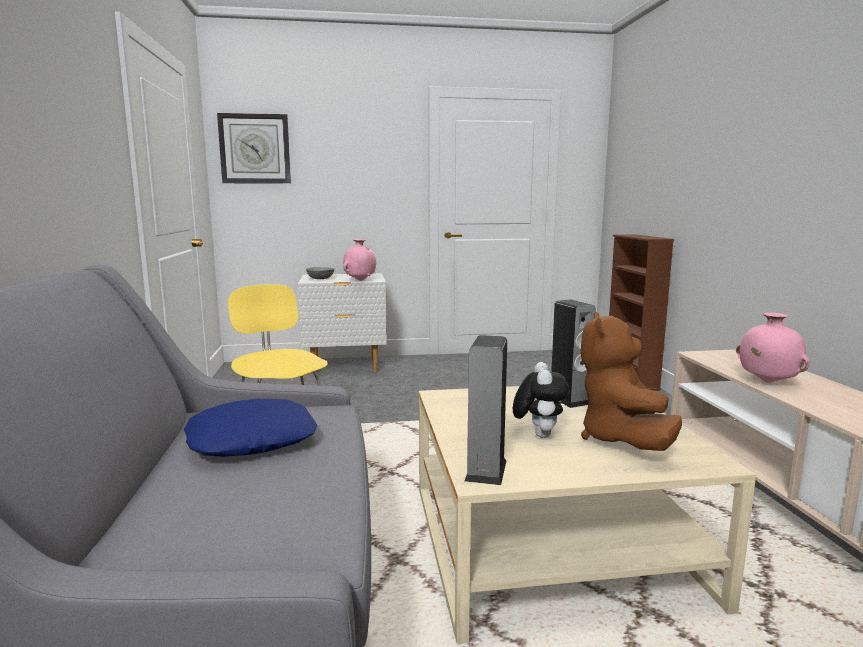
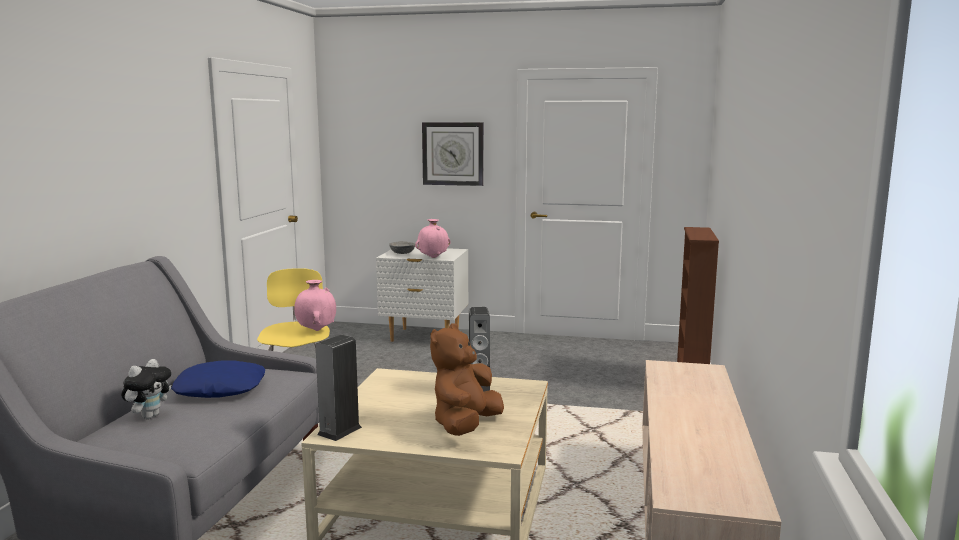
camera: 20 degrees right, 0 degrees up
(255, 149) = (358, 131): wall clock -> wall clock (453, 153)
(538, 434) = (411, 413): plush toy -> plush toy (149, 416)
(767, 382) = (669, 399): pink vase -> pink vase (316, 330)

